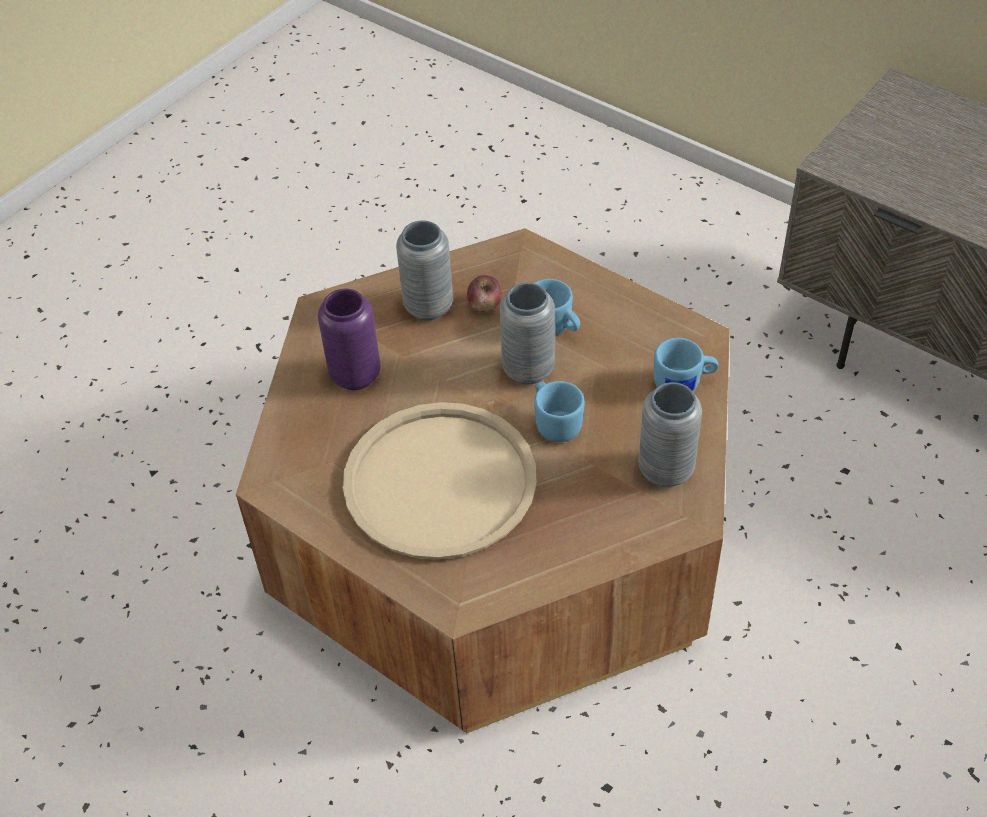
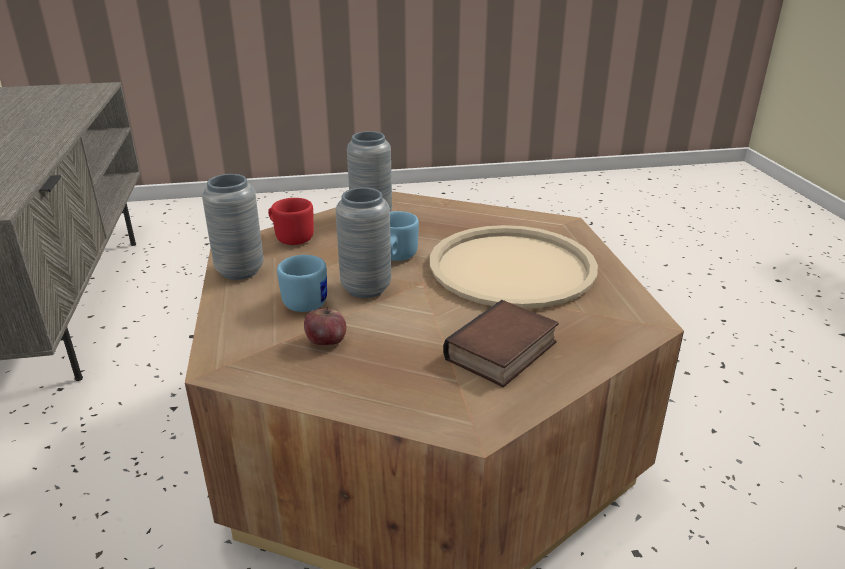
camera: 140 degrees left, 20 degrees down
(355, 375) = (503, 353): purple vase -> book
(428, 307) = (372, 367): grey vase -> grey vase (240, 271)
(684, 384) = (291, 237): blue mug -> red mug

